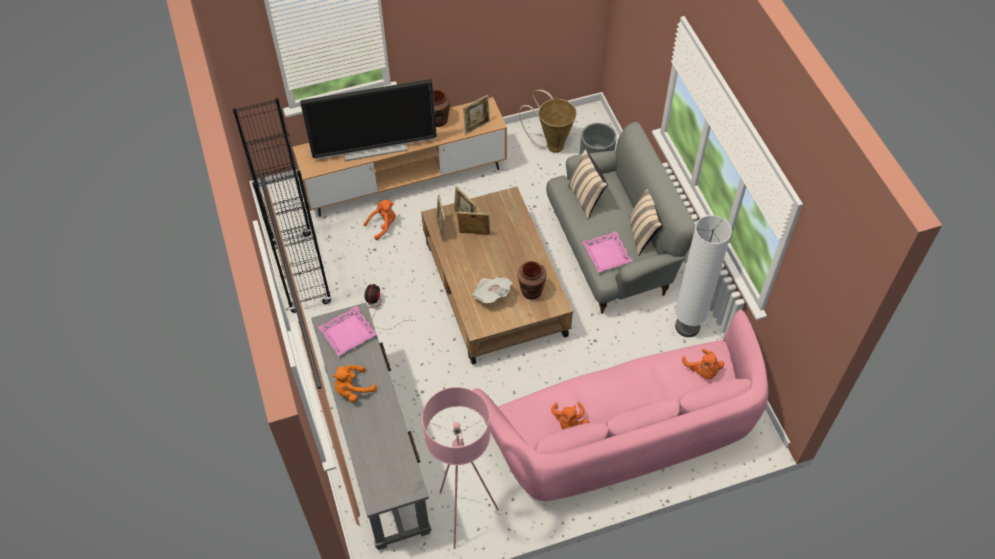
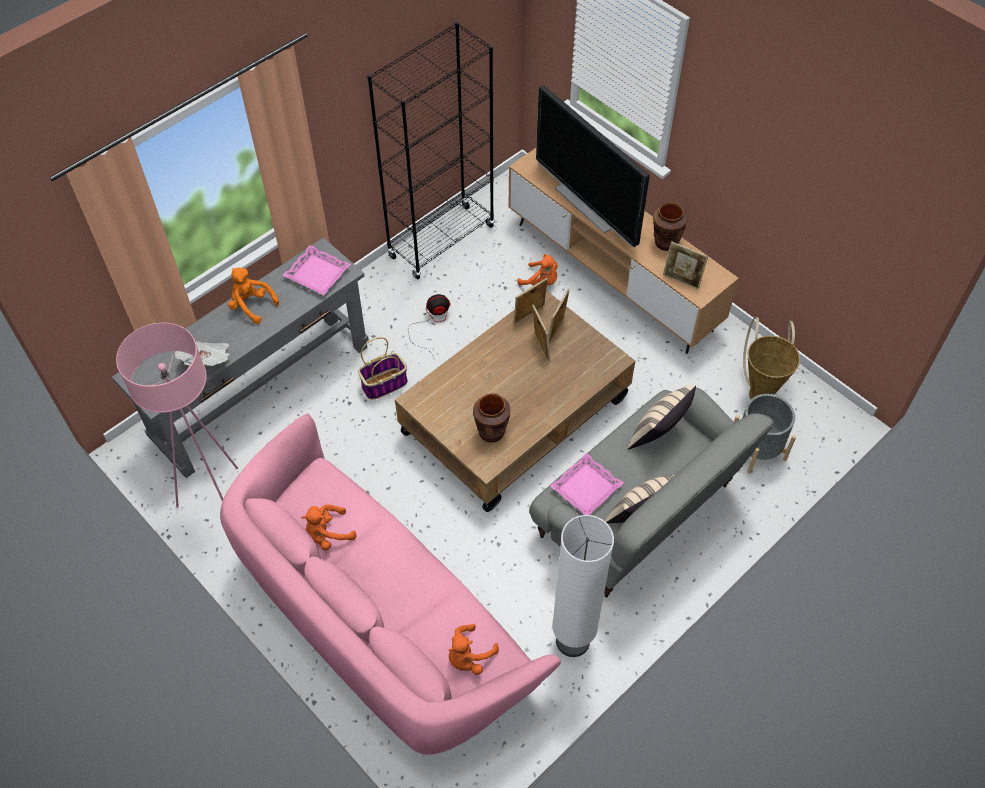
camera: 65 degrees right, 0 degrees up
(418, 361) = (384, 383): none -> basket
(491, 294) = (467, 395): newspaper -> newspaper (208, 361)

